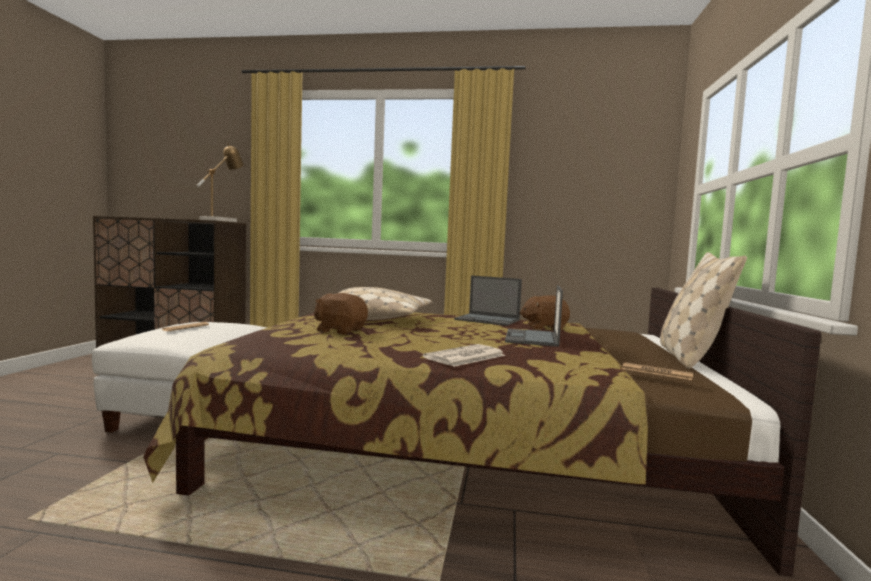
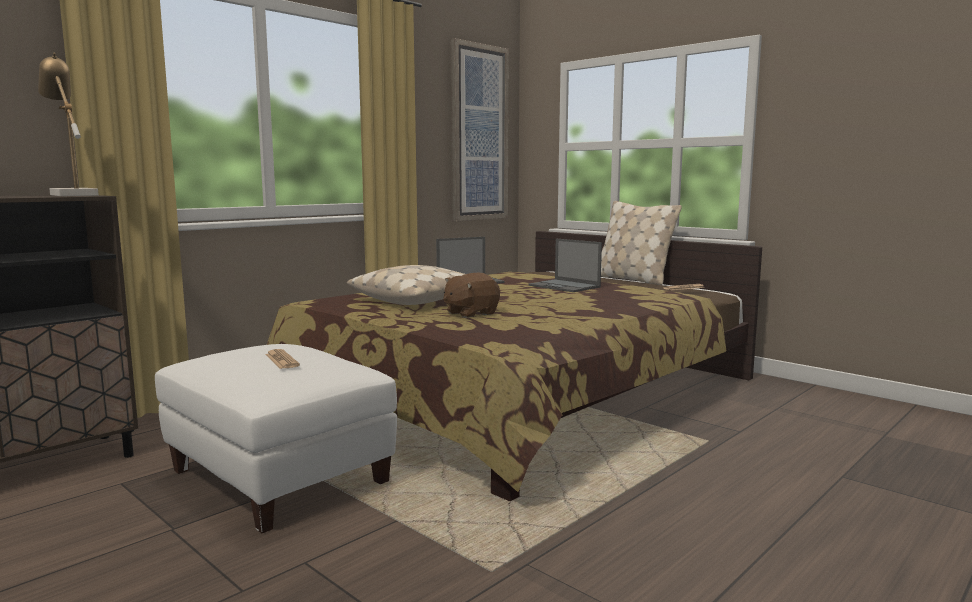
camera: 55 degrees left, 5 degrees up
(465, 357) = (613, 304): newspaper -> none
(544, 328) = (525, 279): brown plush toy -> none
(608, 182) = (478, 133): none -> picture

